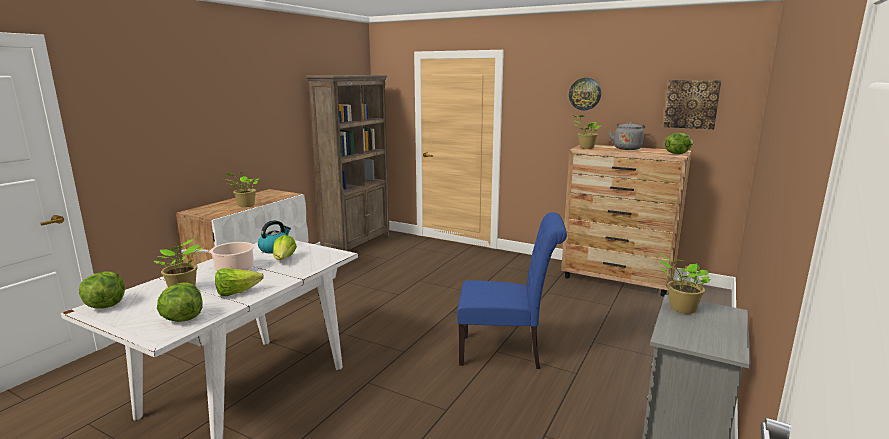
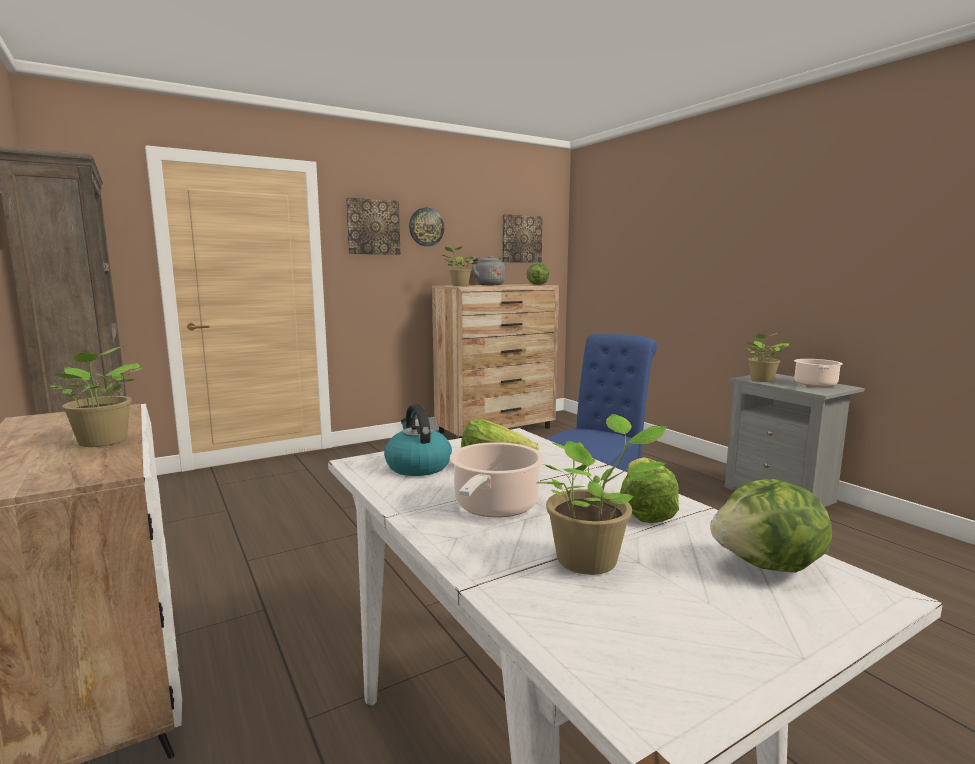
camera: 60 degrees left, 5 degrees down
(105, 305) = (639, 677): lettuce -> none
(539, 95) = (373, 227): none -> picture
(710, 335) = (815, 384): none -> cooking pot

